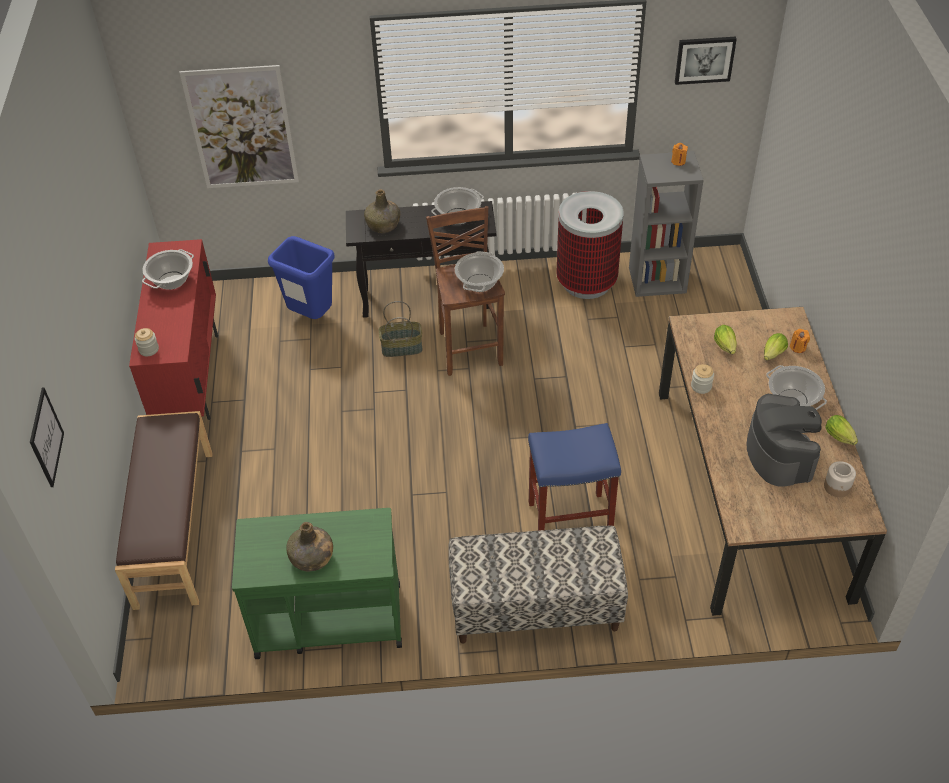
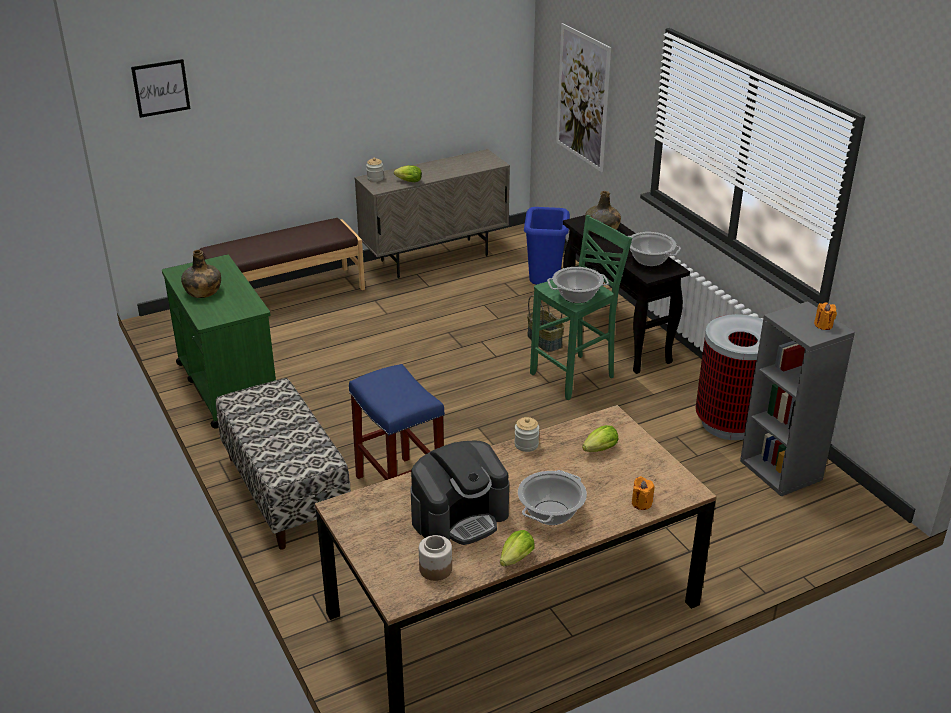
camera: 65 degrees right, 15 degrees down
(171, 280) = (454, 167): cooking pot -> none
(190, 378) = (435, 258): red cabinet -> beige cabinet
(469, 347) = (575, 376): brown stool -> green stool
(704, 59) = (905, 227): picture -> none
(772, 355) = (612, 486): lettuce -> lettuce (407, 181)

